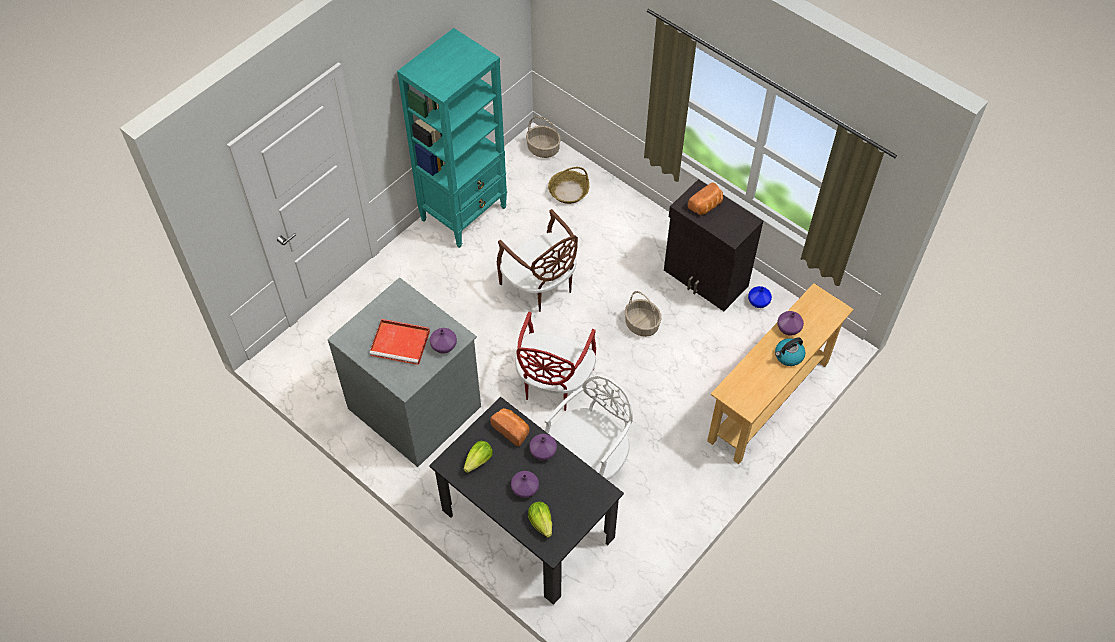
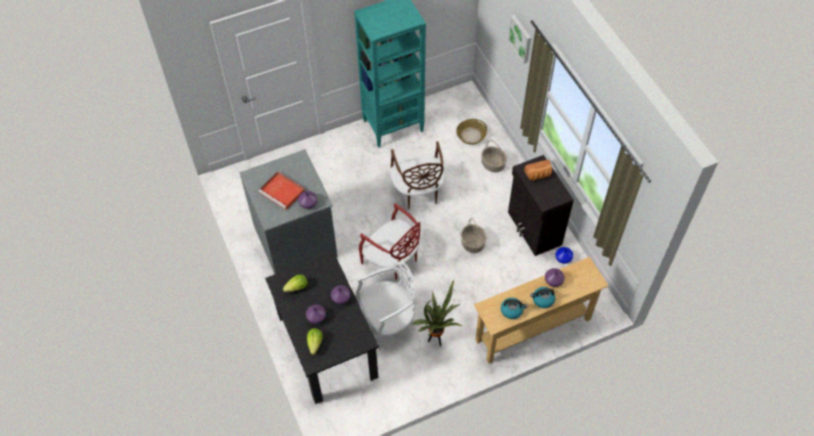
camera: 25 degrees right, 0 degrees up
(512, 430) = (329, 276): bread -> none
(543, 149) = (469, 101): basket -> basket (493, 164)
(553, 383) = (392, 260): red chair -> red chair turned 90 degrees counterclockwise
(621, 40) = (521, 38): none -> picture
(661, 460) = (436, 339): none -> potted plant
(760, 383) = (512, 310): none -> kettle

